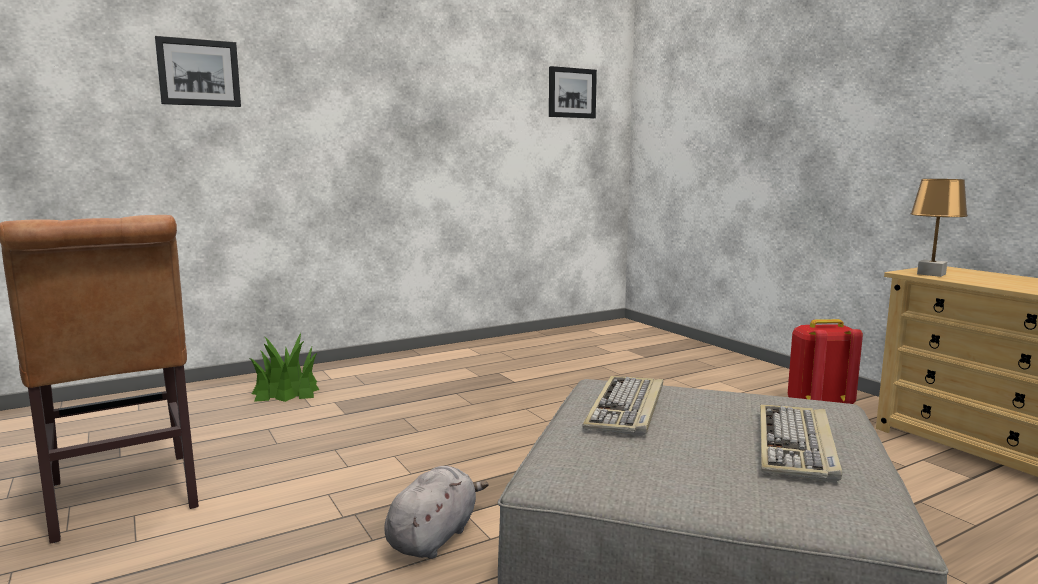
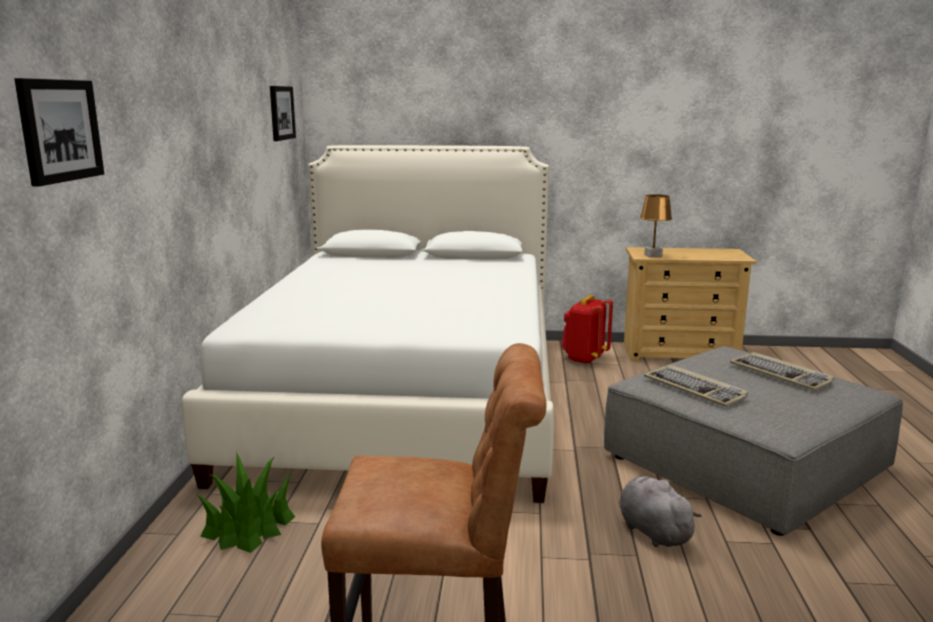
camera: 55 degrees left, 5 degrees up
(560, 371) = (407, 398): none -> white bed

